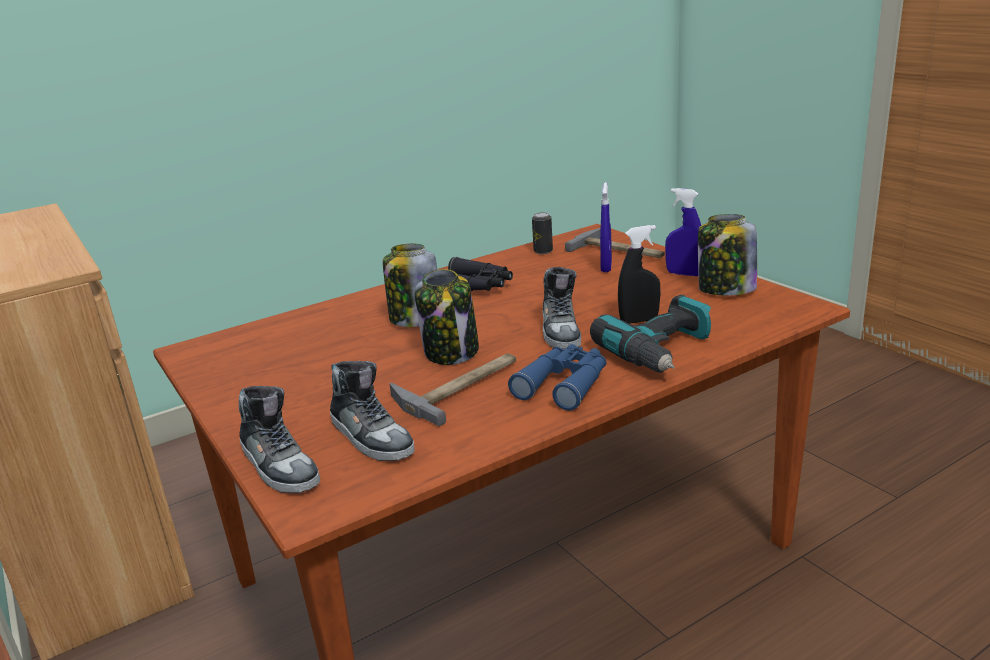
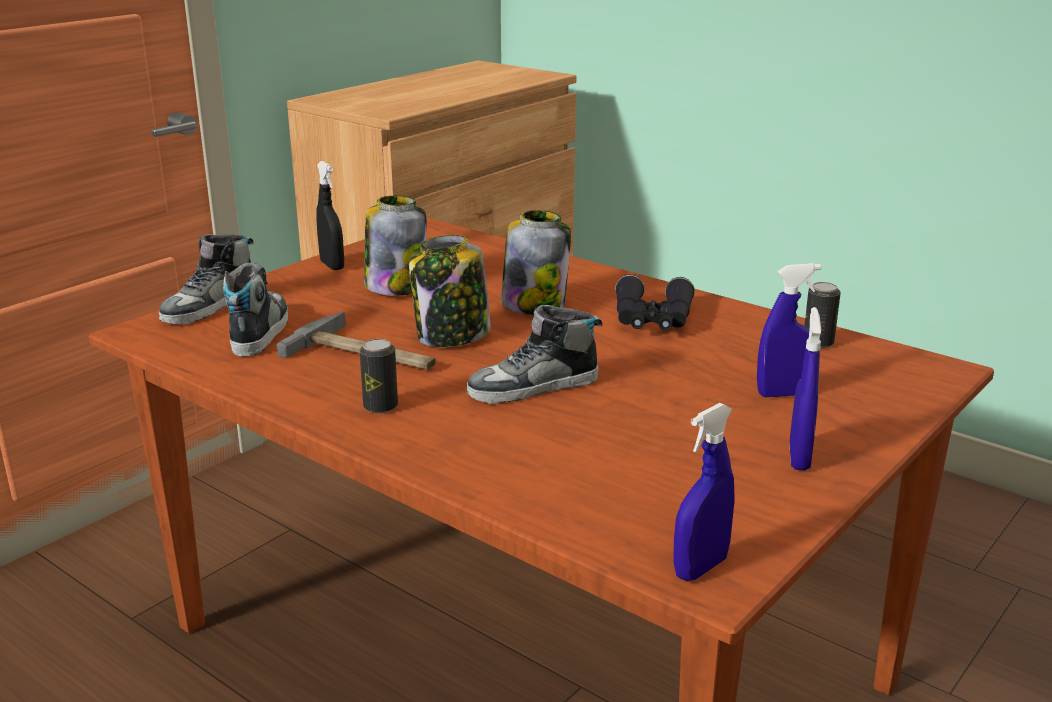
camera: 70 degrees right, 0 degrees up
(372, 437) = (259, 331): shoe -> shoe turned 150 degrees clockwise
(564, 384) = (380, 406): blue binoculars -> can
(620, 250) = (871, 398): hammer -> none
(639, 320) = (587, 436): black spray bottle -> black spray bottle (332, 265)
(662, 352) = (487, 460): power drill -> none
(725, 289) = (750, 498): jar -> jar (395, 286)
(795, 308) = (700, 568): none -> blue spray bottle

